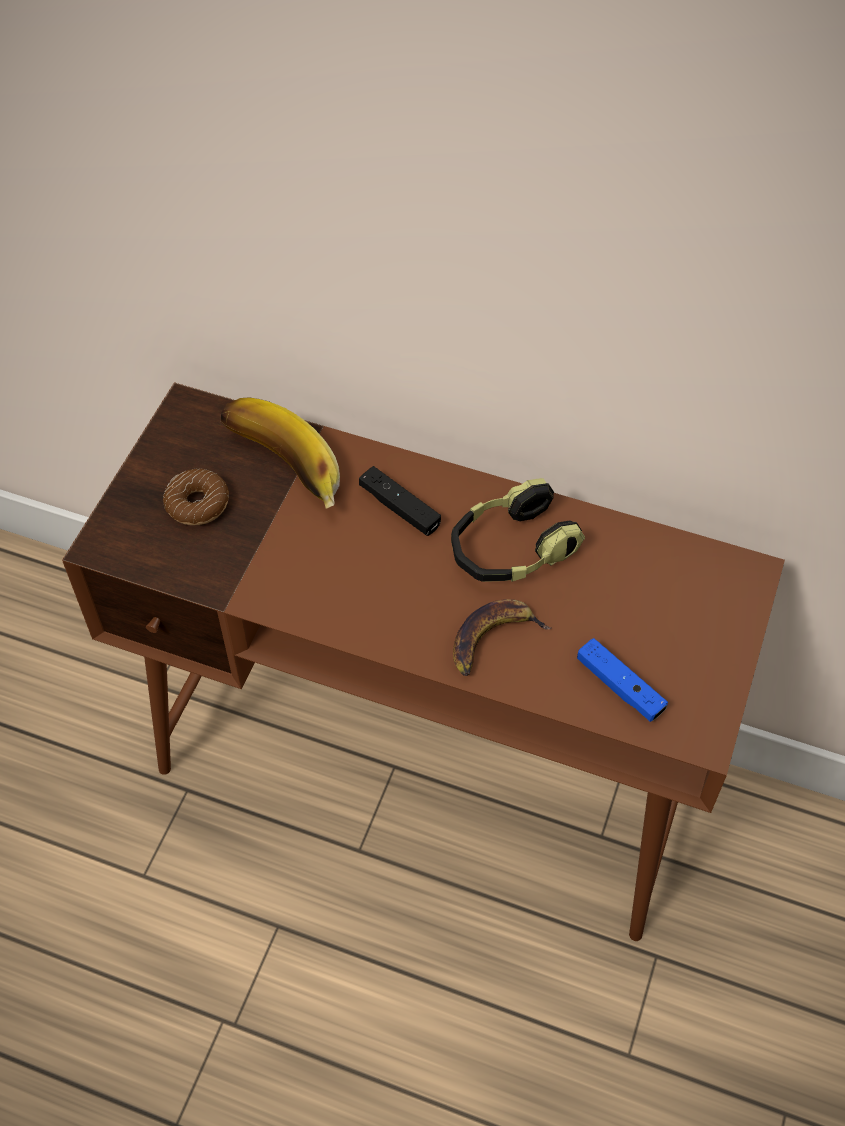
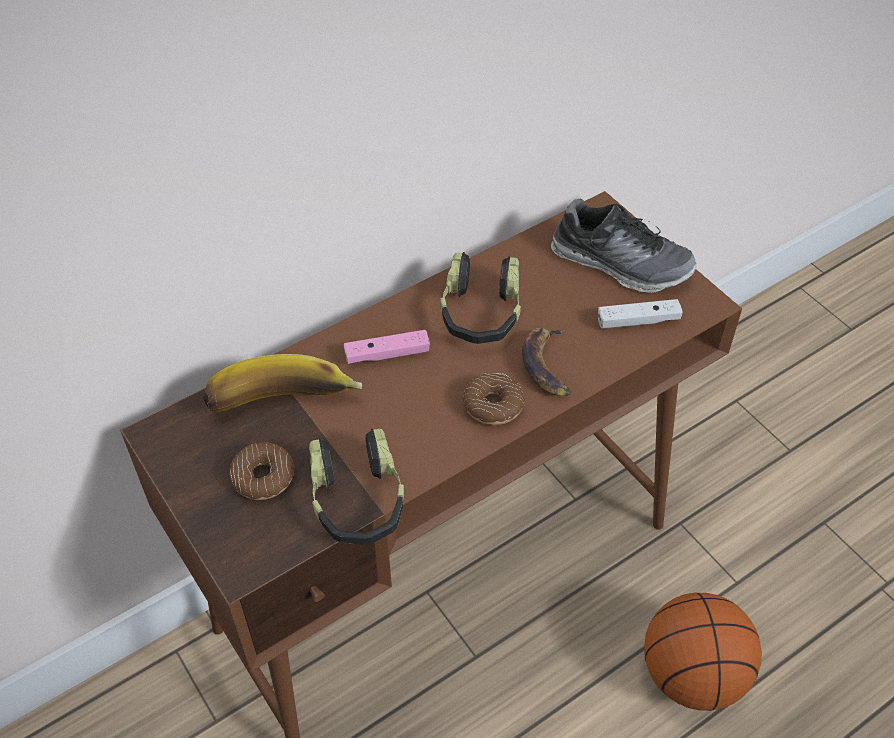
camera: 55 degrees left, 5 degrees down
(222, 584) = (358, 501): none -> headphones
(399, 508) = (387, 354): black game controller -> pink game controller
(407, 623) = (493, 405): none -> donut
(484, 1065) = (692, 675): none -> basketball
(620, 686) = (638, 321): blue game controller -> white game controller
(688, 629) = (620, 263): none -> shoe

